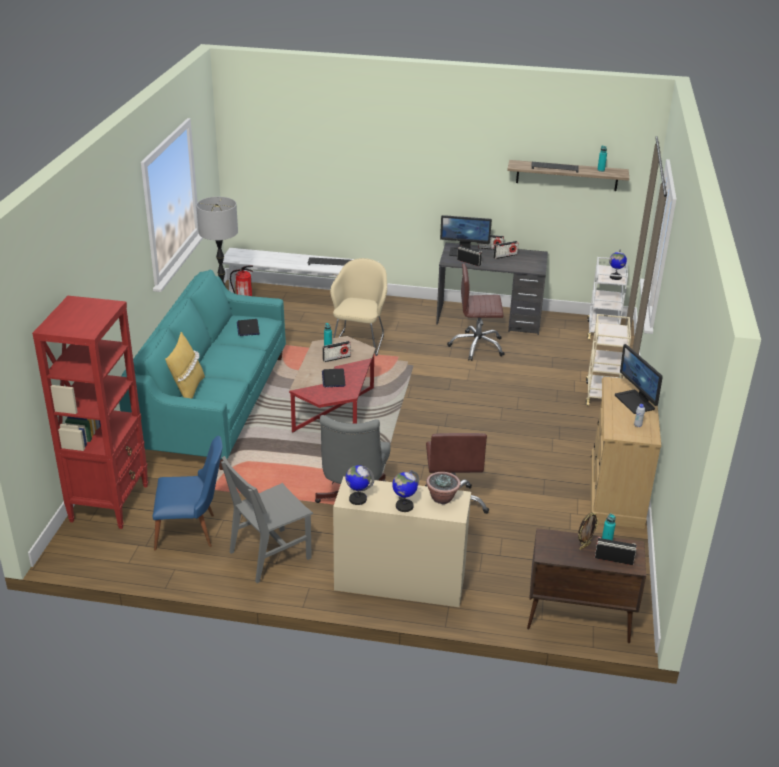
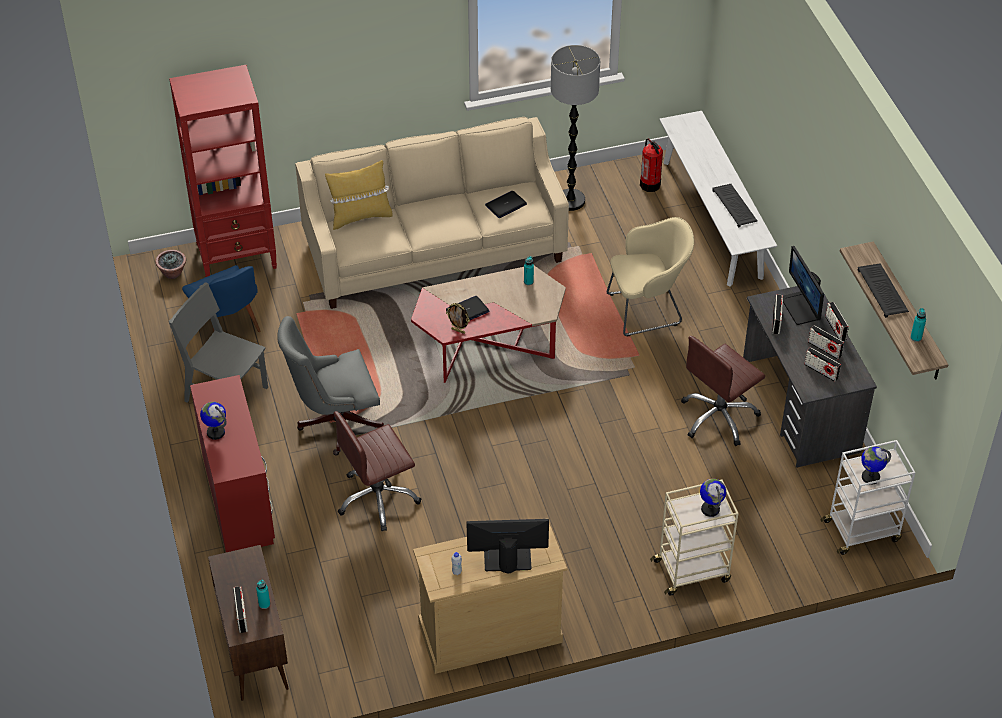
camera: 65 degrees right, 15 degrees up
(213, 404) = (435, 250): turquoise sofa -> beige sofa
(336, 358) = (510, 297): radio -> radio (821, 371)
(357, 499) = (209, 397): globe -> globe (710, 509)
(399, 582) = (237, 499): beige desk -> red desk
(442, 498) = (242, 455): potted plant -> potted plant (173, 273)
(477, 346) = (719, 417): brown office chair -> brown office chair turned 105 degrees counterclockwise
(584, 546) = (250, 588): picture frame -> picture frame (458, 331)
(635, 402) = (507, 559): monitor -> monitor turned 45 degrees clockwise

